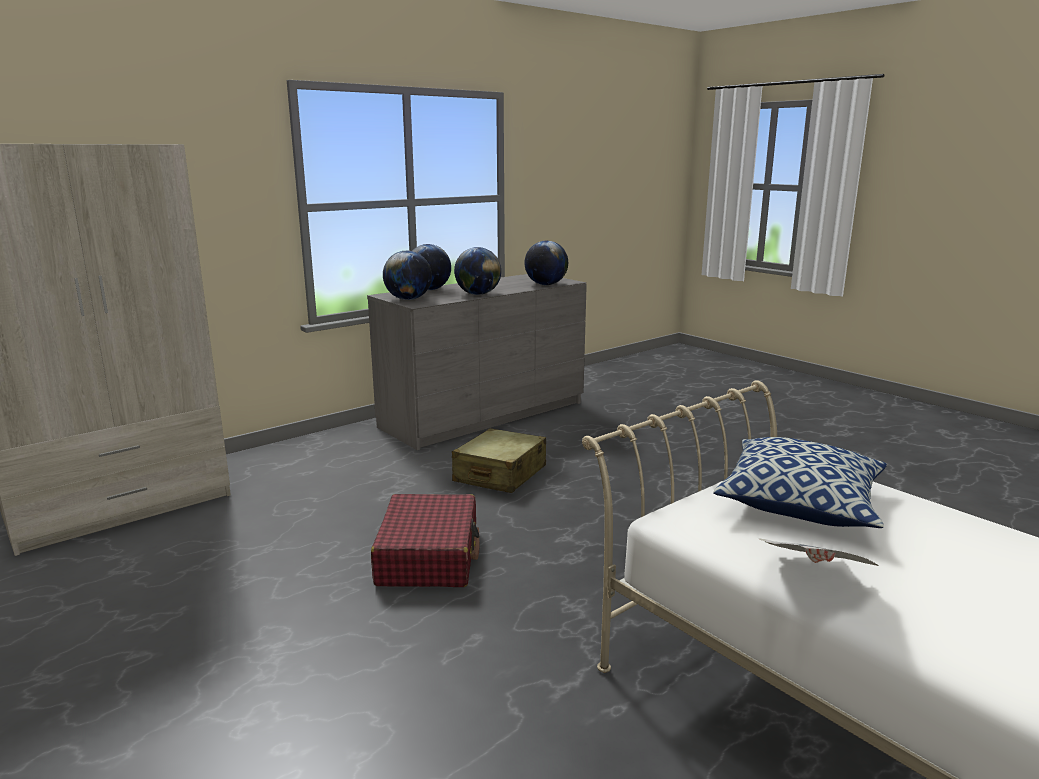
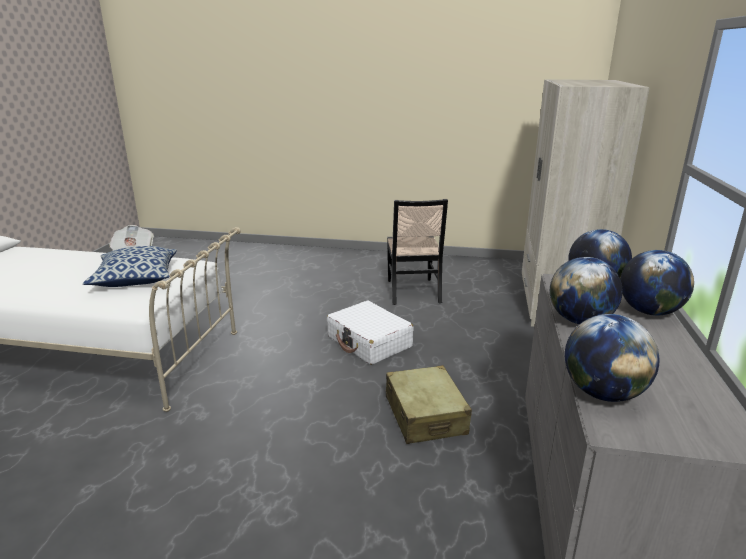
camera: 140 degrees right, 5 degrees up
(193, 616) = (413, 291): none -> chair
(429, 556) = (369, 342): red suitcase -> white suitcase

